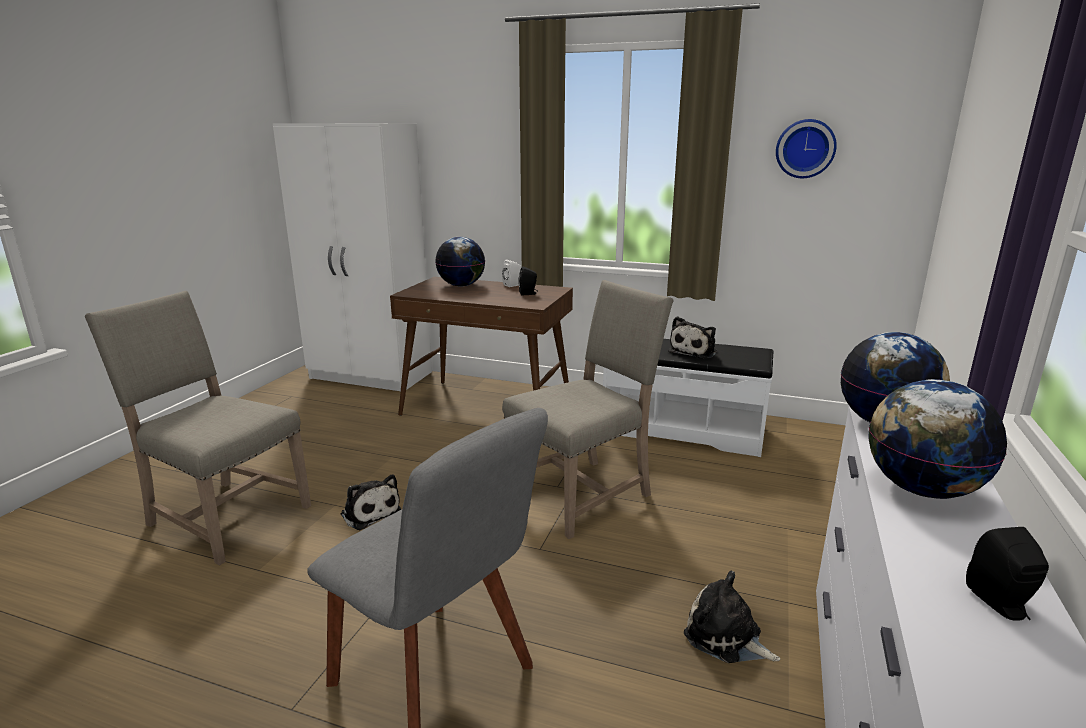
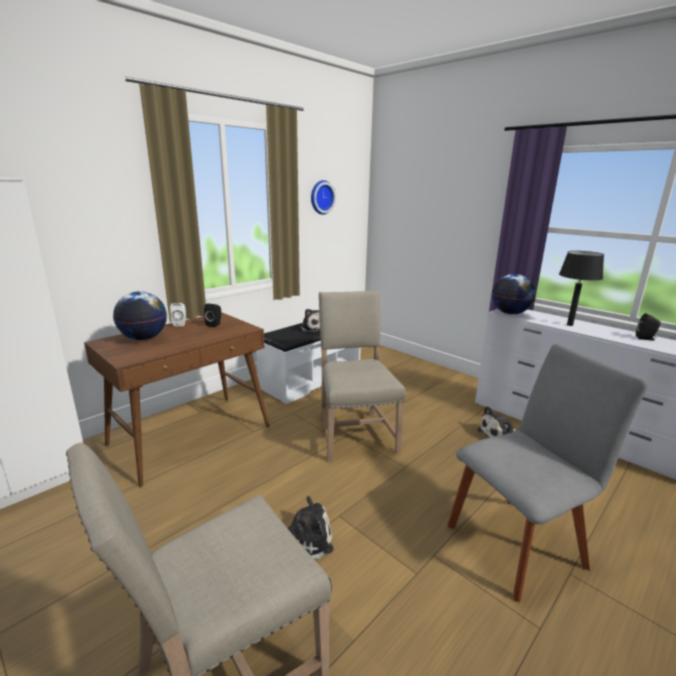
camera: 65 degrees left, 0 degrees up
(921, 489) = (569, 325): globe -> black table lamp

